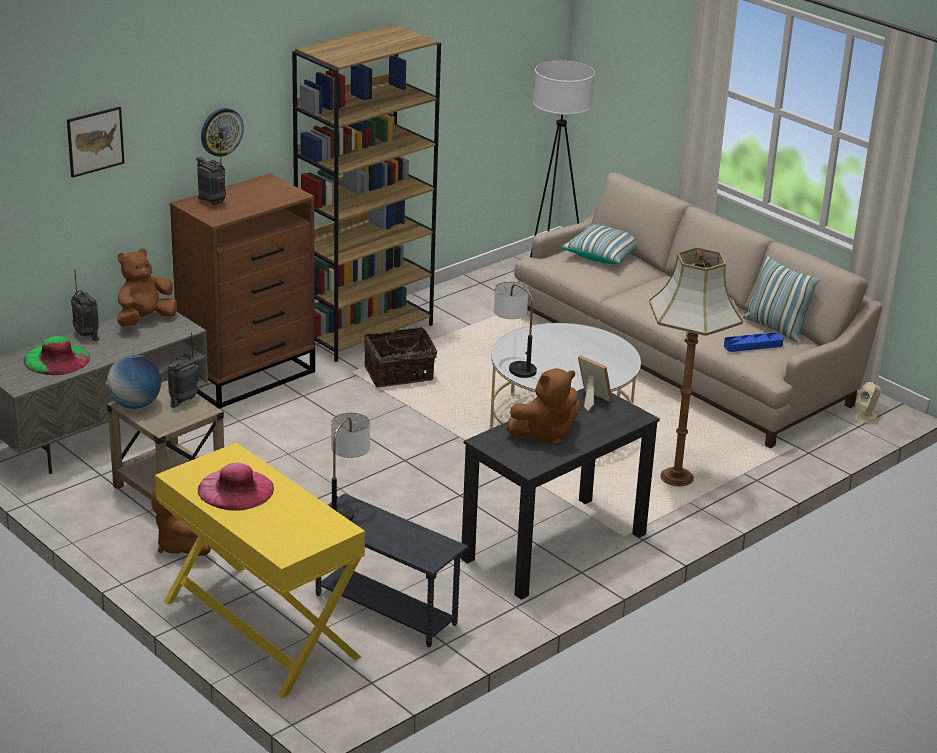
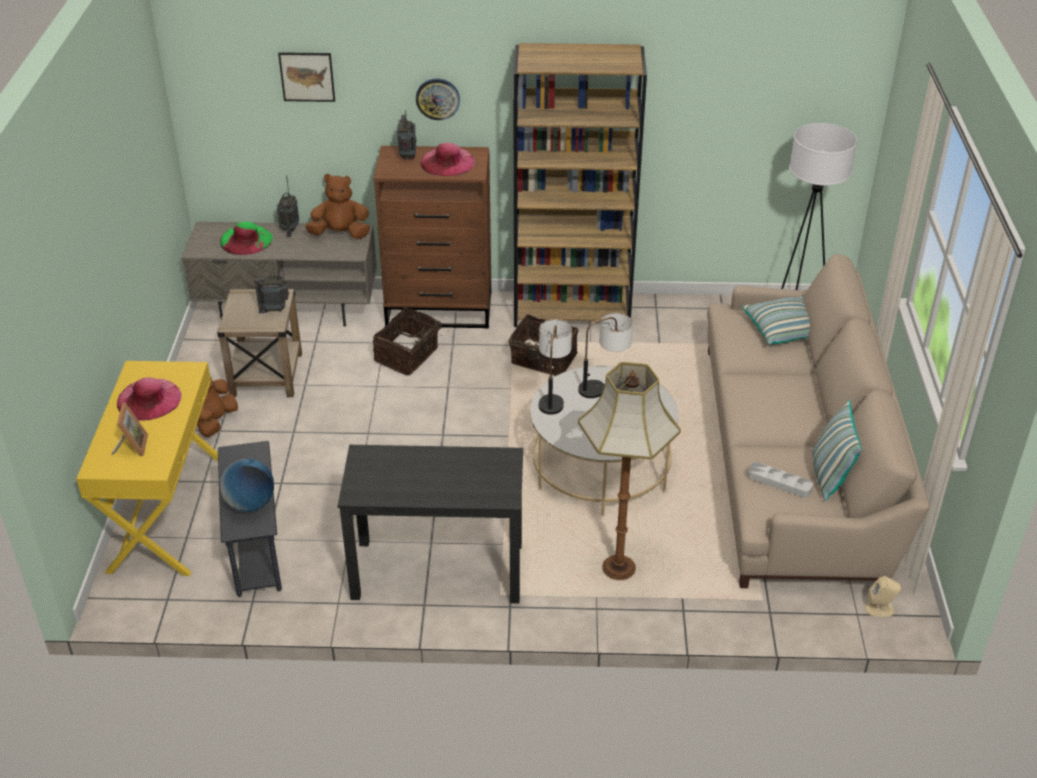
camera: 45 degrees right, 10 degrees up
(135, 405) = (242, 299): globe -> globe (250, 504)
(256, 194) = (447, 162): none -> pink hat
(278, 420) = (408, 355): none -> basket
(345, 508) = (250, 453): table lamp -> table lamp (604, 386)
(545, 434) = (413, 472): brown plush toy -> none
(590, 399) = (495, 461): picture frame -> picture frame (132, 446)
(753, 345) = (779, 482): blue tray -> grey tray

